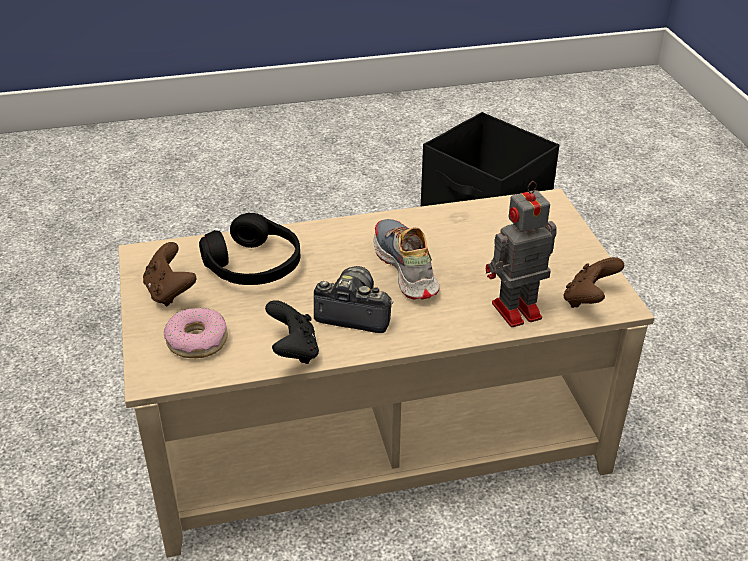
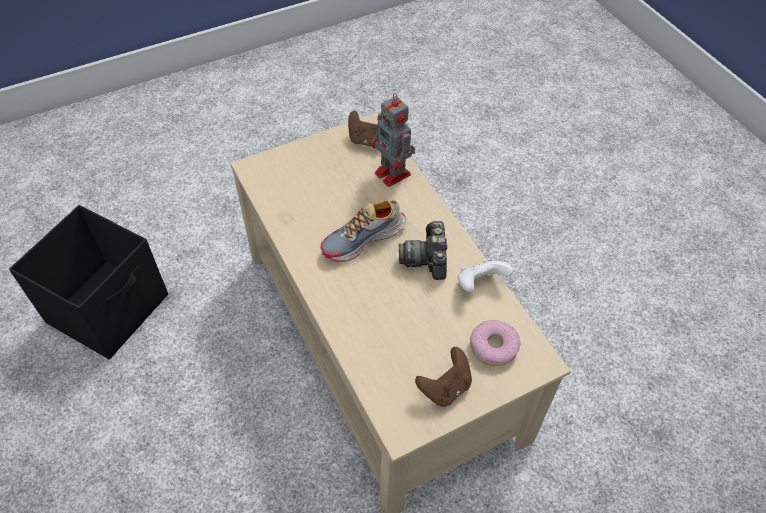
camera: 105 degrees left, 15 degrees up
(254, 265) = (390, 338): black headphones -> none
(293, 350) = (479, 284): black game controller -> white game controller

